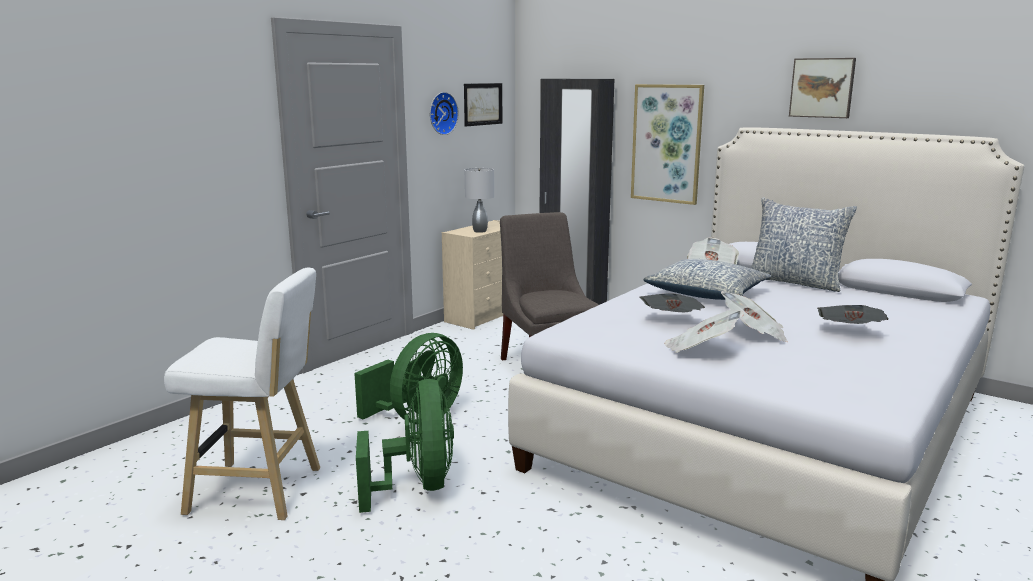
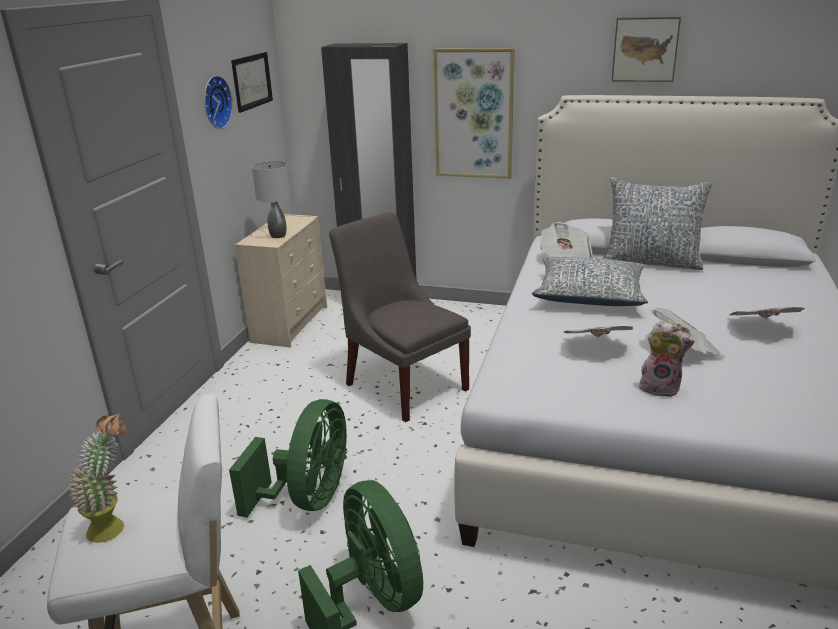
camera: 20 degrees left, 10 degrees up
(227, 347) = (115, 527): none -> potted plant
(700, 349) = (660, 388): newspaper -> plush toy

